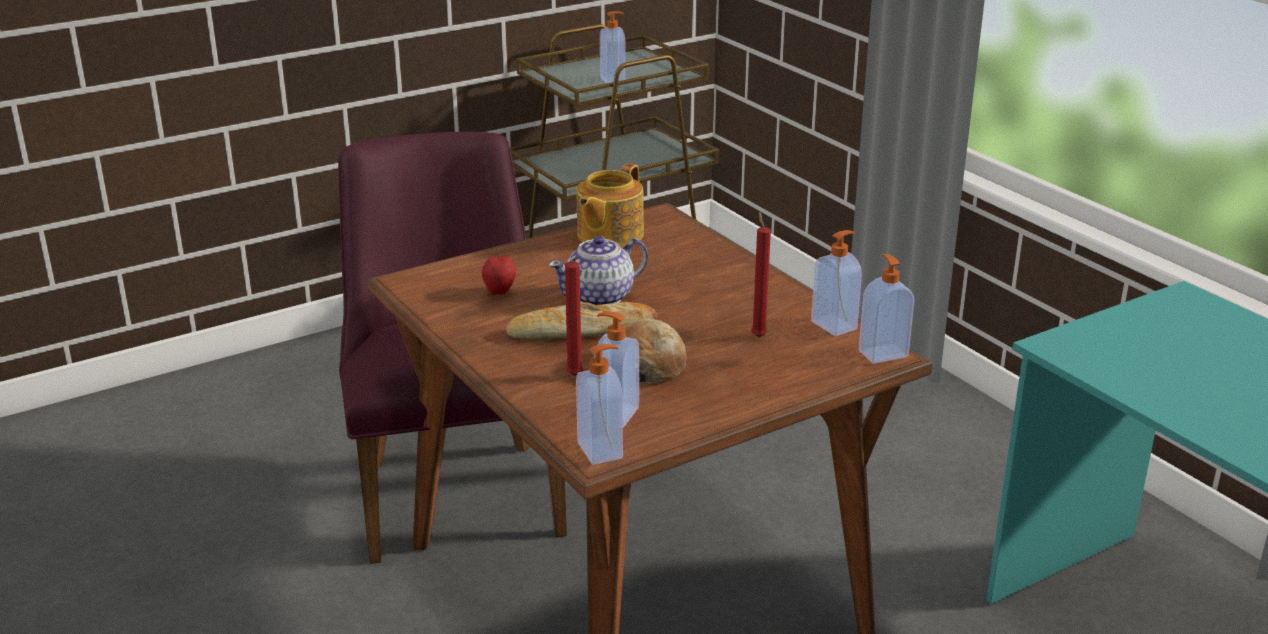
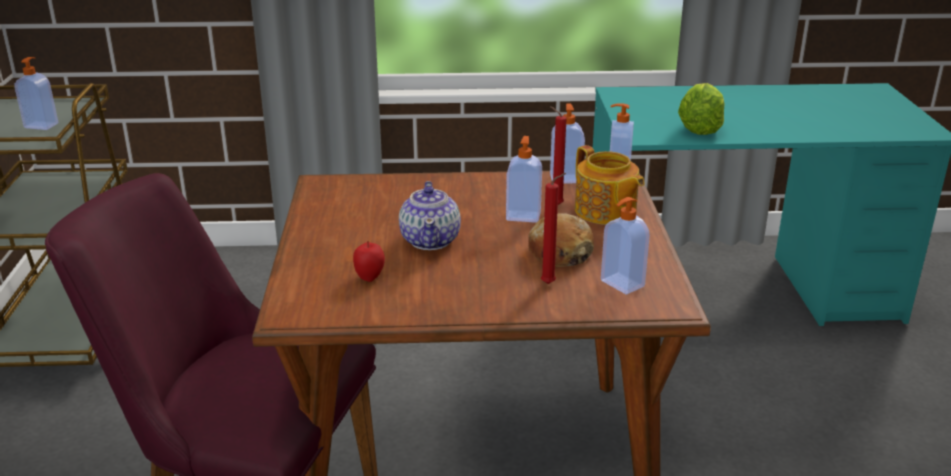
camera: 60 degrees left, 0 degrees up
(581, 330) = (476, 262): bread -> none
(601, 450) = (669, 303): soap dispenser -> soap dispenser (523, 216)
(608, 235) = (327, 209): teapot -> teapot (605, 211)
(1161, 381) = (700, 128): none -> lettuce

